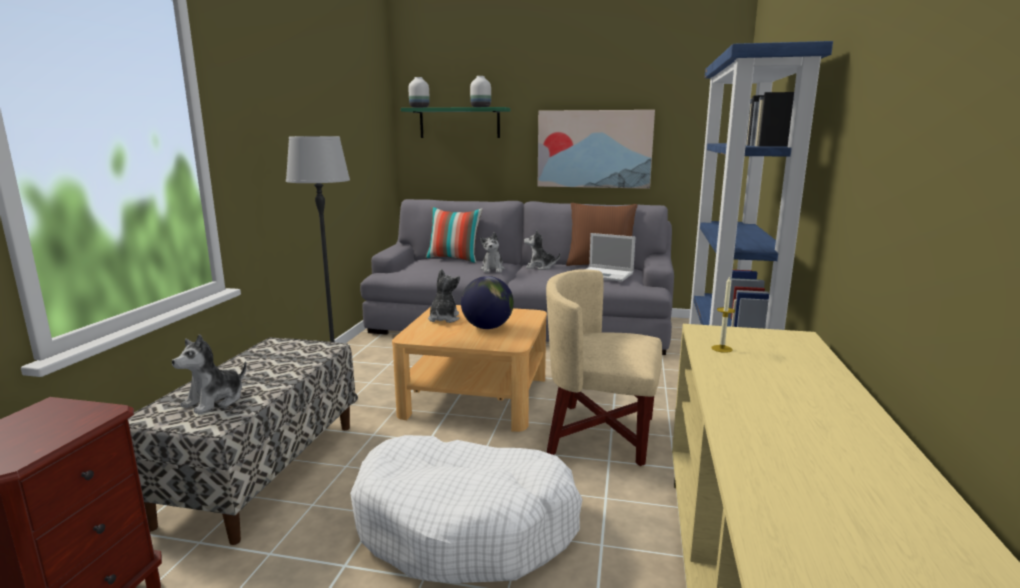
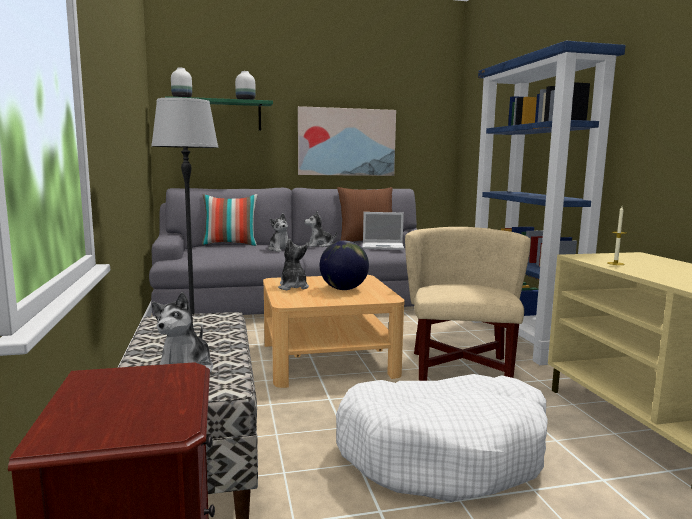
camera: 25 degrees left, 5 degrees down
(600, 434) = (461, 368): beige armchair -> beige armchair turned 105 degrees clockwise

